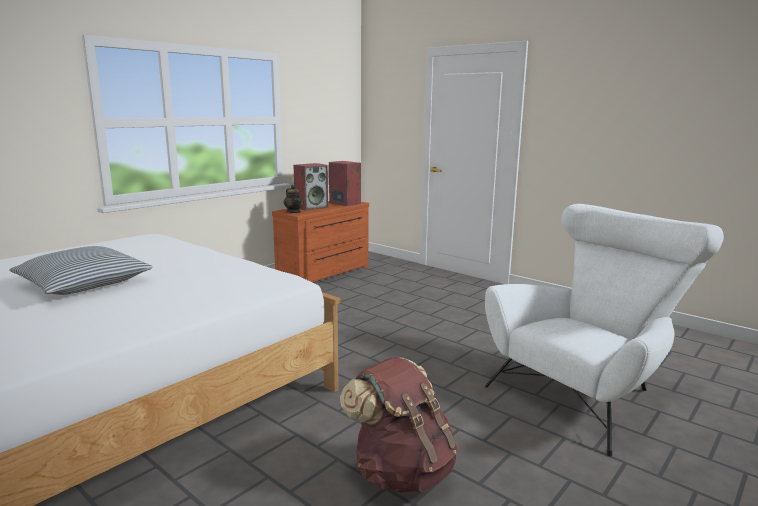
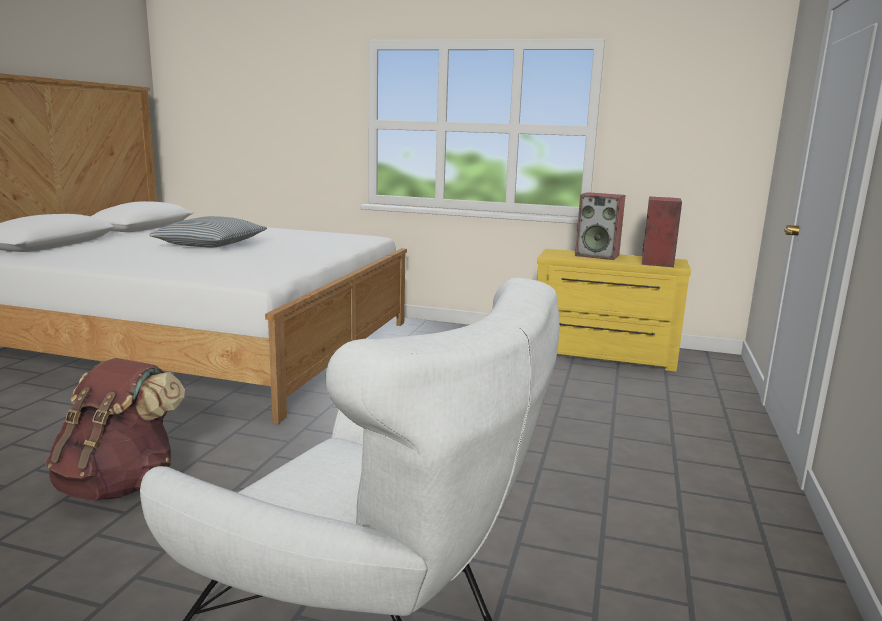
camera: 65 degrees right, 0 degrees up
(293, 212) = (556, 254): teapot -> none
(325, 273) = (603, 355): brown dresser -> yellow dresser

